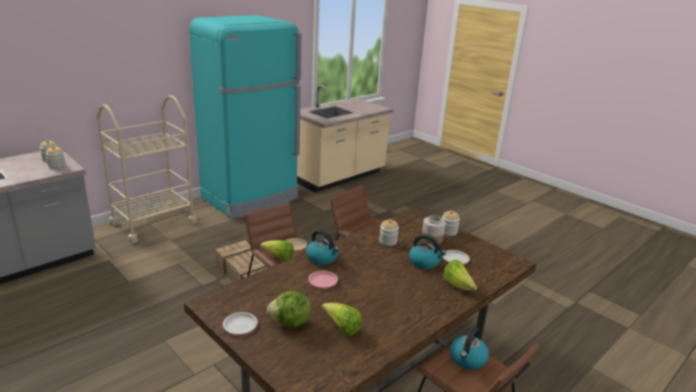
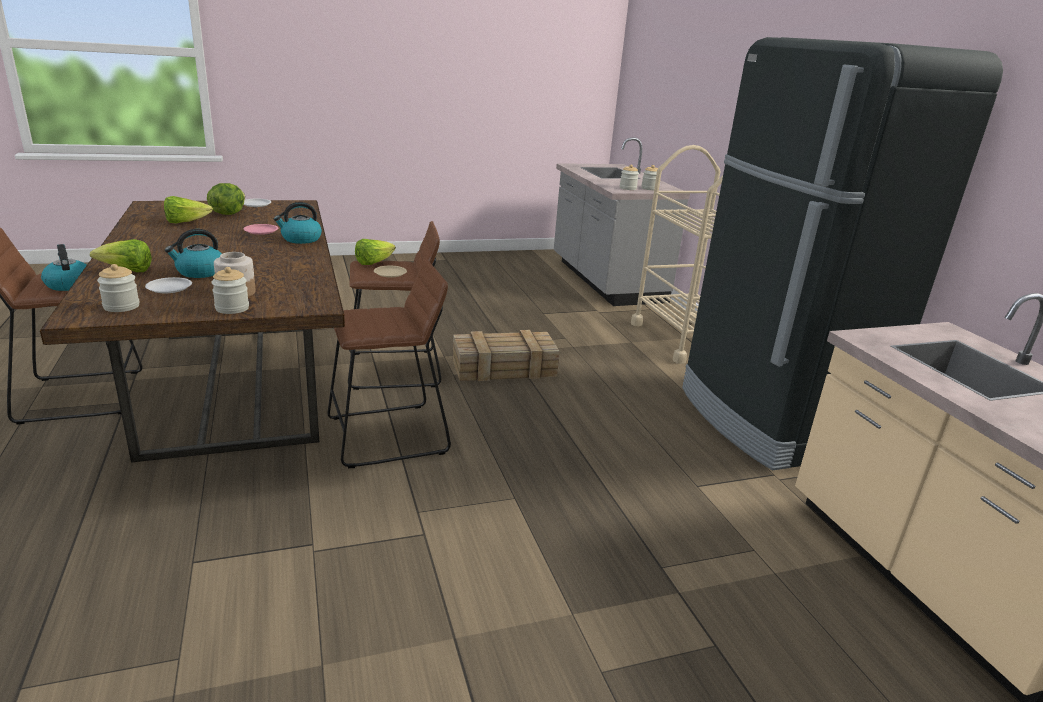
camera: 115 degrees right, 0 degrees up
(251, 198) = (769, 421): turquoise fridge -> black fridge
(388, 241) = (278, 270): jar -> jar (121, 306)

